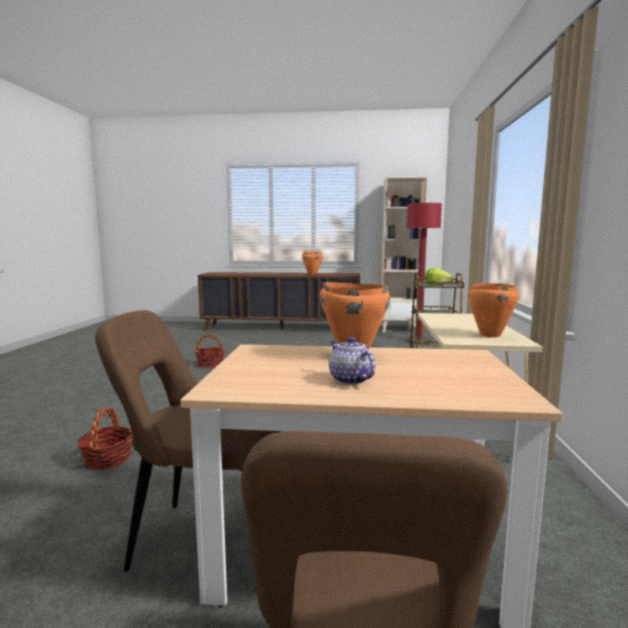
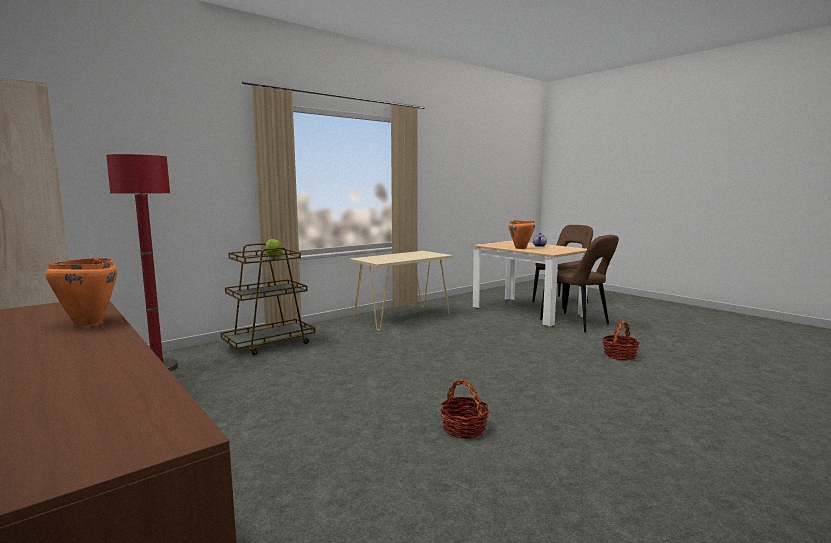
camera: 135 degrees left, 0 degrees up
(489, 335) = (418, 254): orange cooking pot -> none

